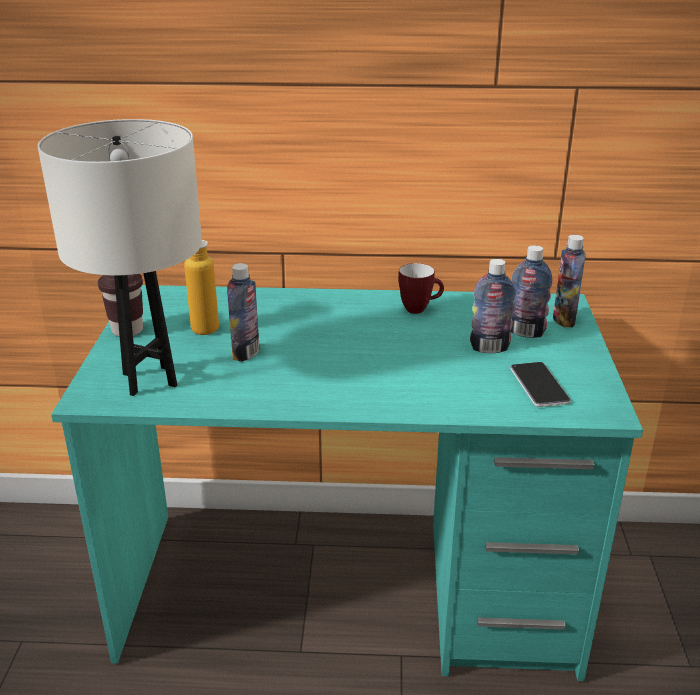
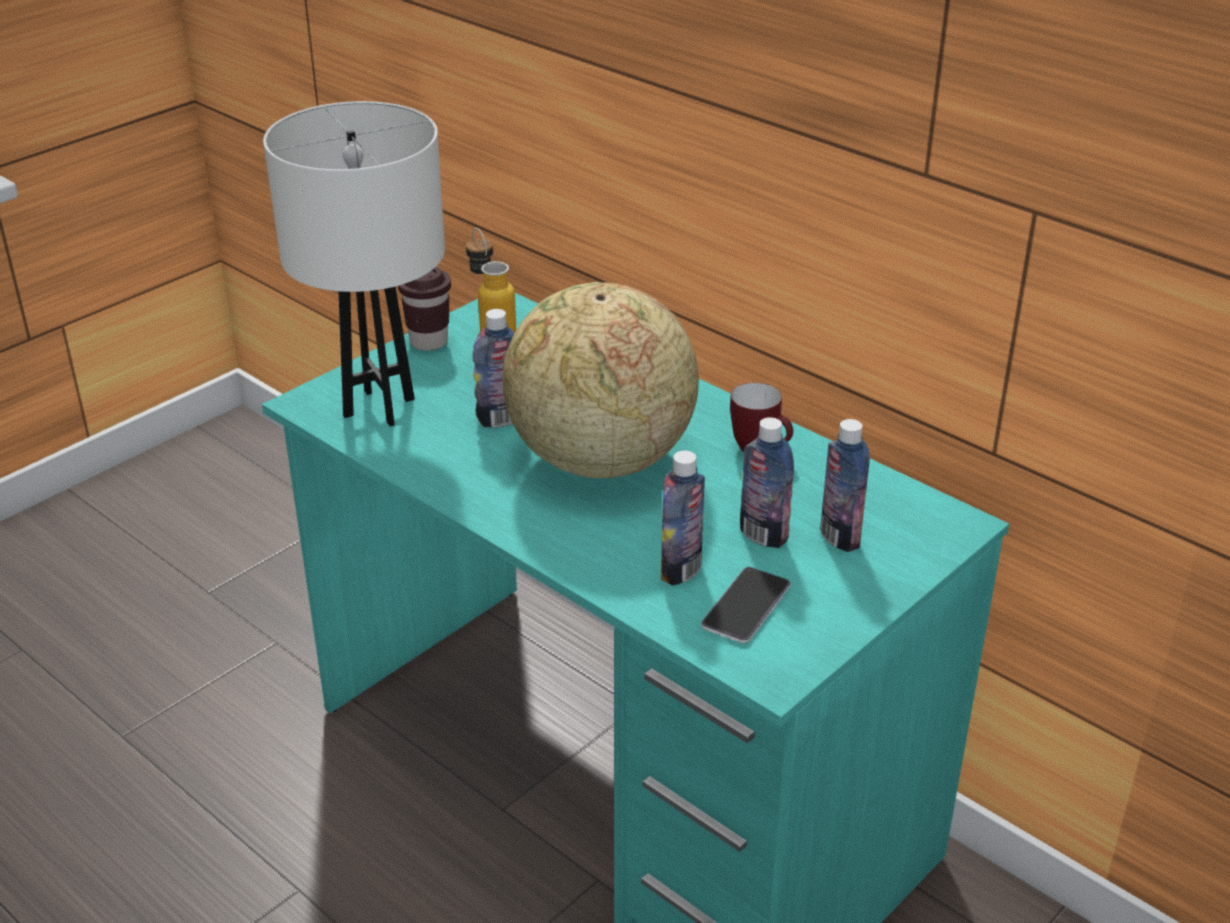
camera: 40 degrees right, 5 degrees up
(342, 350) = (599, 460): none -> globe
(564, 320) = (916, 544): bottle -> bottle (681, 570)

